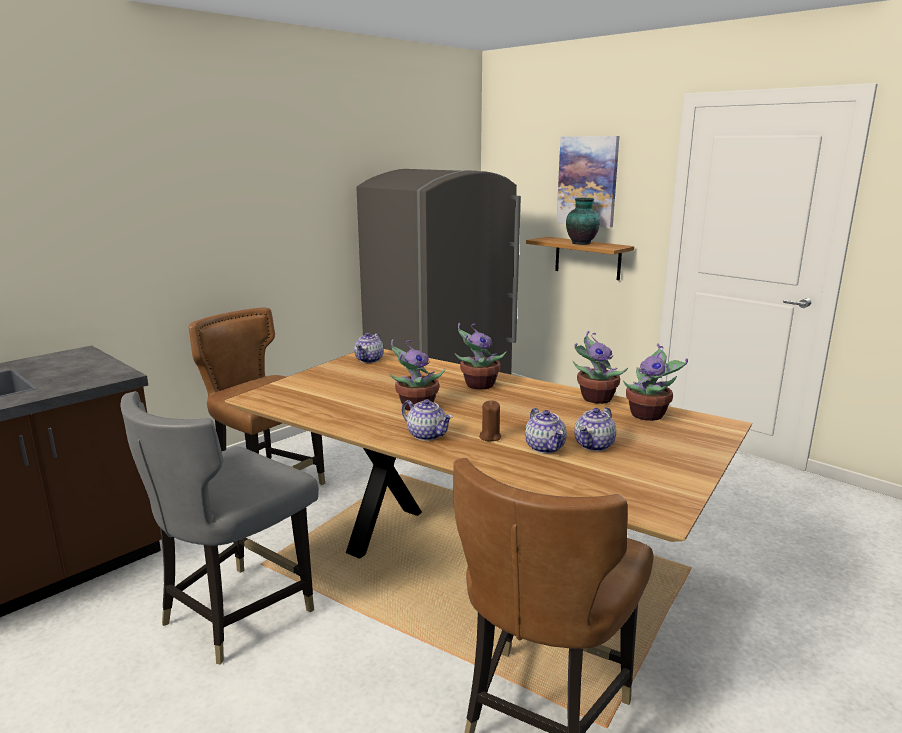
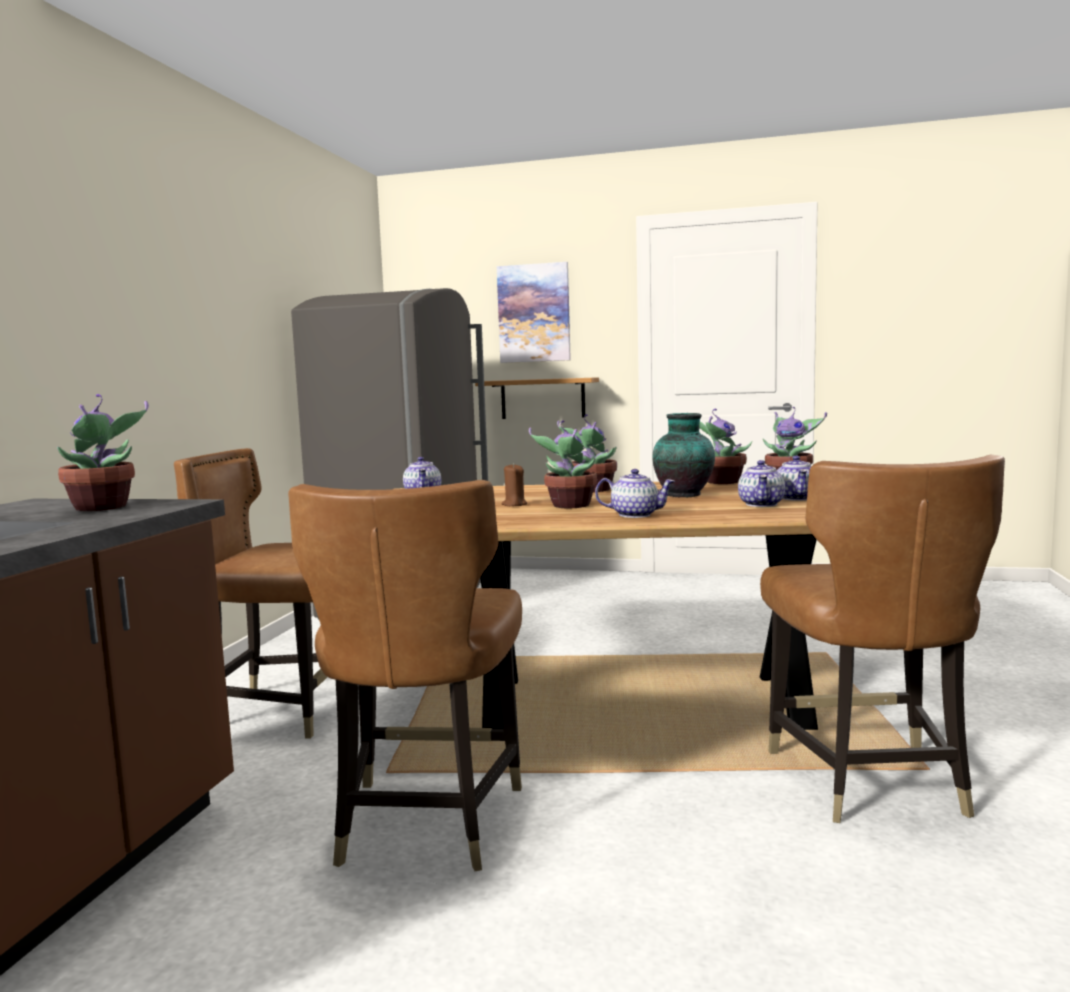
camera: 30 degrees left, 10 degrees down
(82, 371) = (103, 508): none -> potted plant
(236, 613) = (425, 822): grey chair -> brown chair
(490, 437) = (696, 507): brown candle -> brown candle (514, 504)
(545, 447) = (762, 504): teapot -> teapot turned 60 degrees clockwise
(581, 243) = (543, 378): vase -> vase (685, 495)

